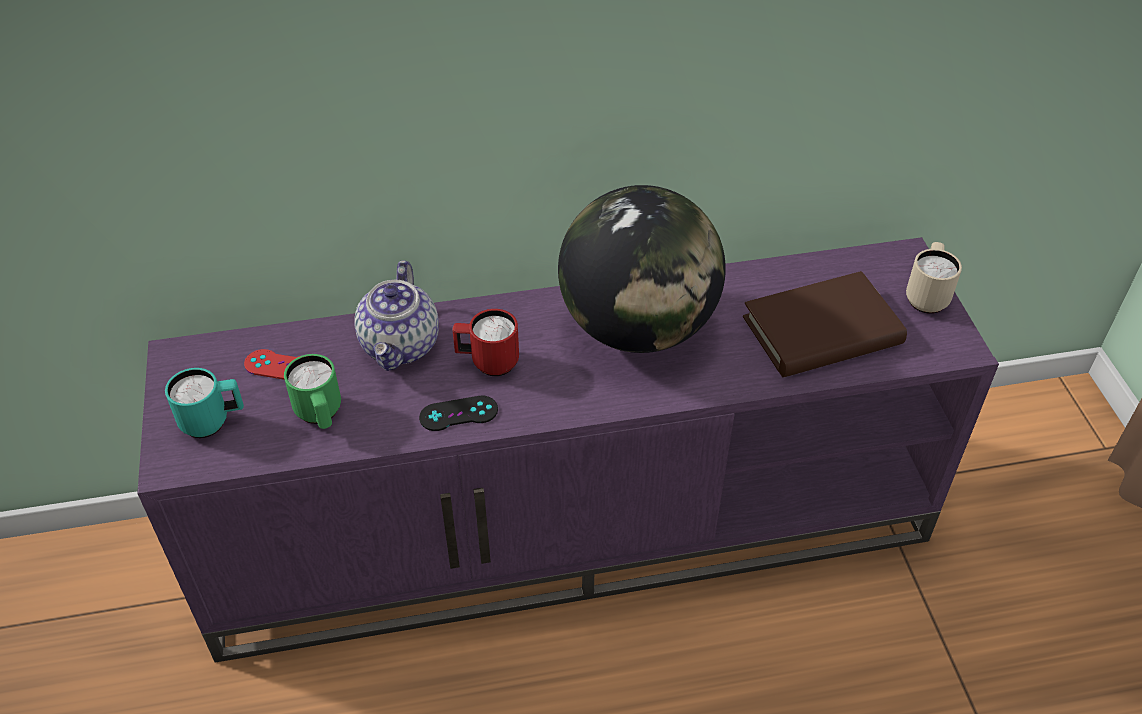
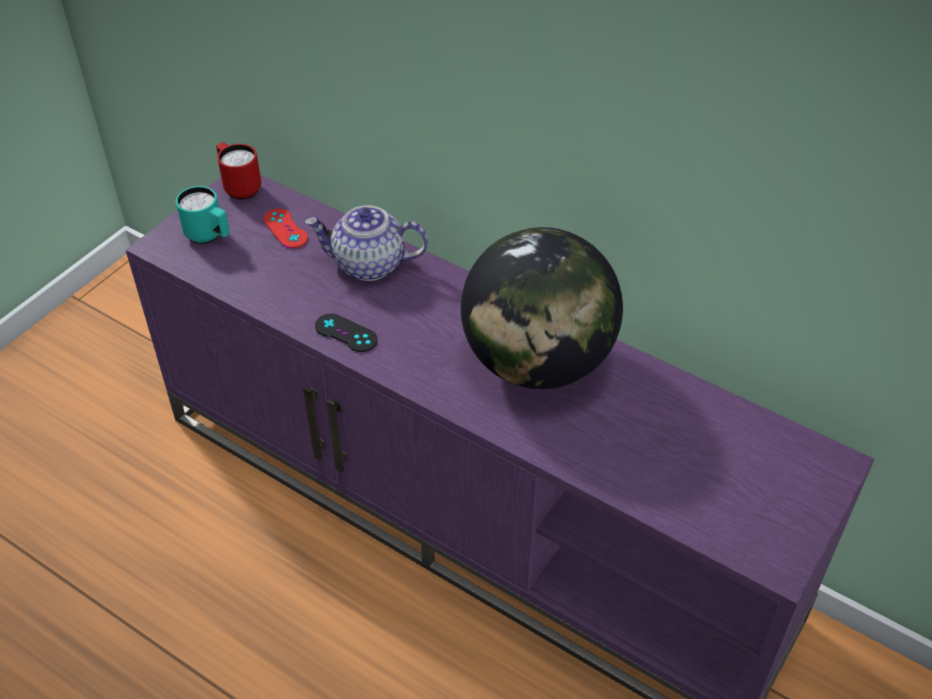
camera: 45 degrees right, 0 degrees up
(320, 415) = (268, 275): green mug -> none
(401, 346) = (368, 265): teapot -> teapot turned 45 degrees clockwise
(487, 363) = (406, 314): red mug -> red mug (239, 187)
(822, 331) = (675, 466): brown book -> none
(926, 296) = (807, 506): beige mug -> none

